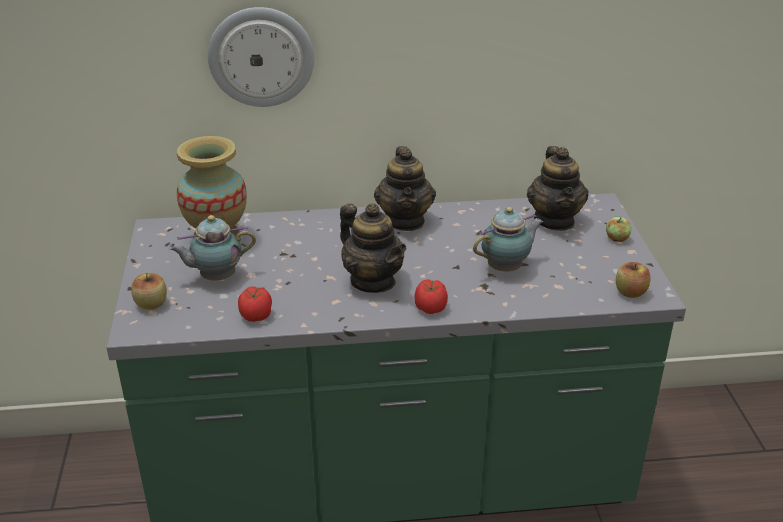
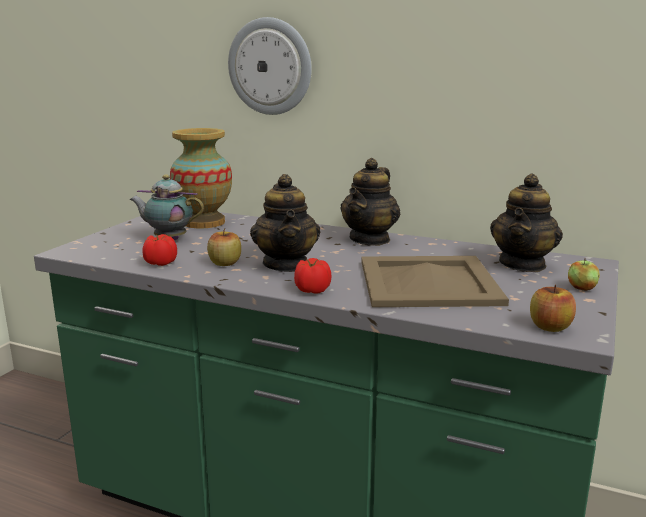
camera: 30 degrees right, 15 degrees down
(151, 304) = (101, 242): apple -> apple (225, 263)
(506, 268) = (427, 282): teapot -> beige tray

